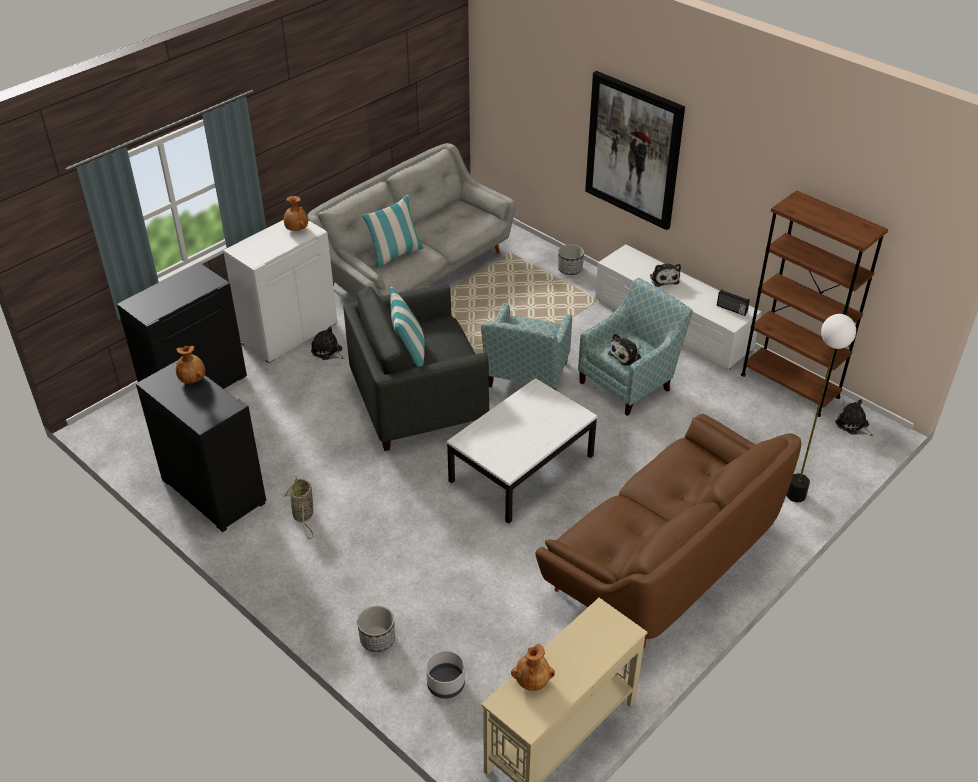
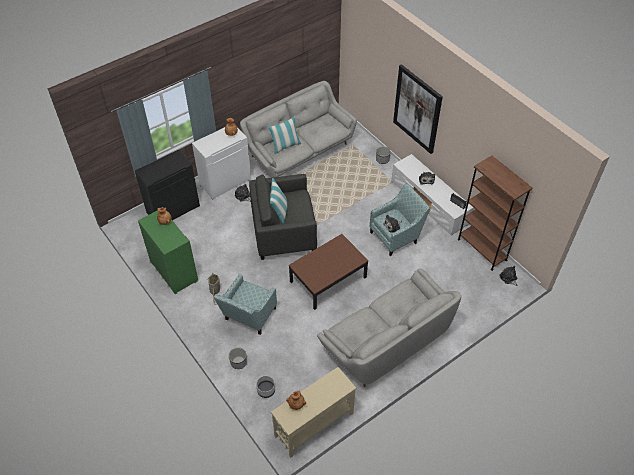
camera: 10 degrees right, 10 degrees up
(212, 491) = (173, 271): black cabinet -> green cabinet
(522, 468) = (328, 279): white coffee table -> brown coffee table
(525, 380) = (342, 227): armchair -> armchair (248, 318)
(662, 557) = (386, 339): brown sofa -> grey sofa
(795, 495) = (465, 315): floor lamp -> none

